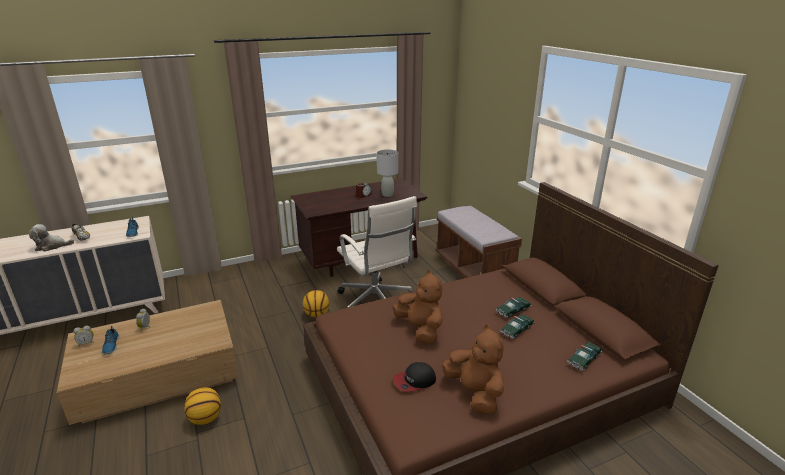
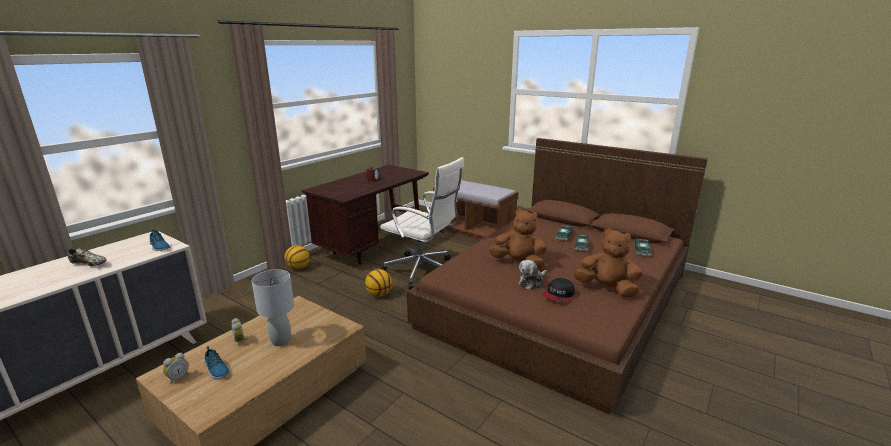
camera: 30 degrees left, 5 degrees down
(51, 246) = (52, 281): plush toy -> plush toy (532, 282)
(205, 418) = (364, 408): basketball -> basketball (298, 268)
(387, 195) = (394, 176): grey table lamp -> grey table lamp (281, 341)

